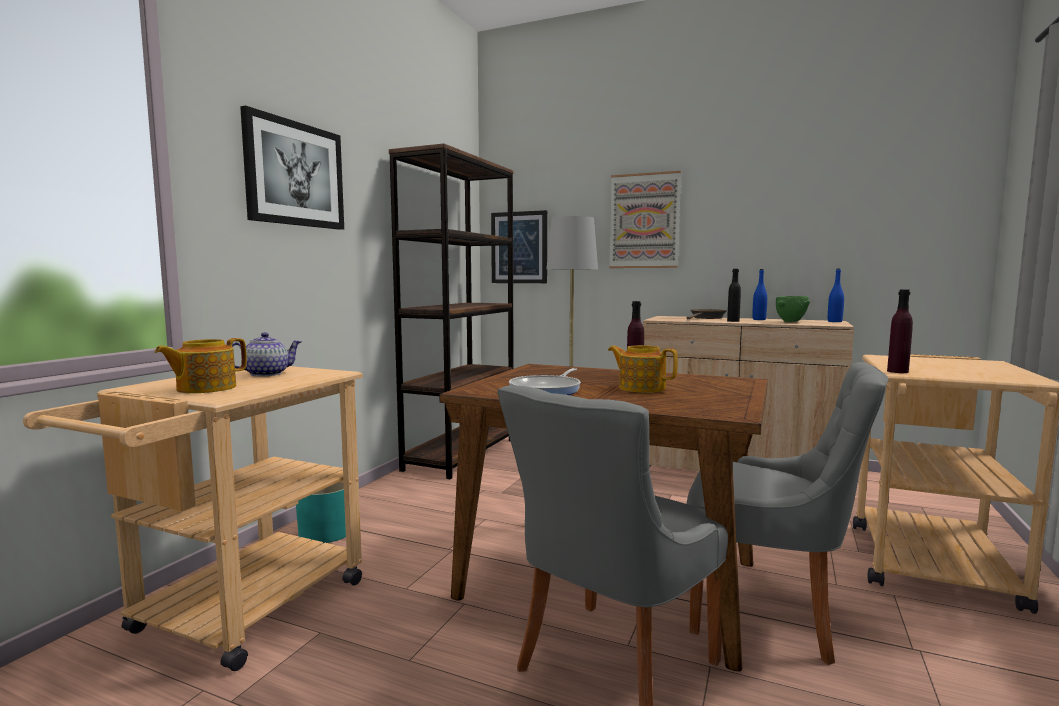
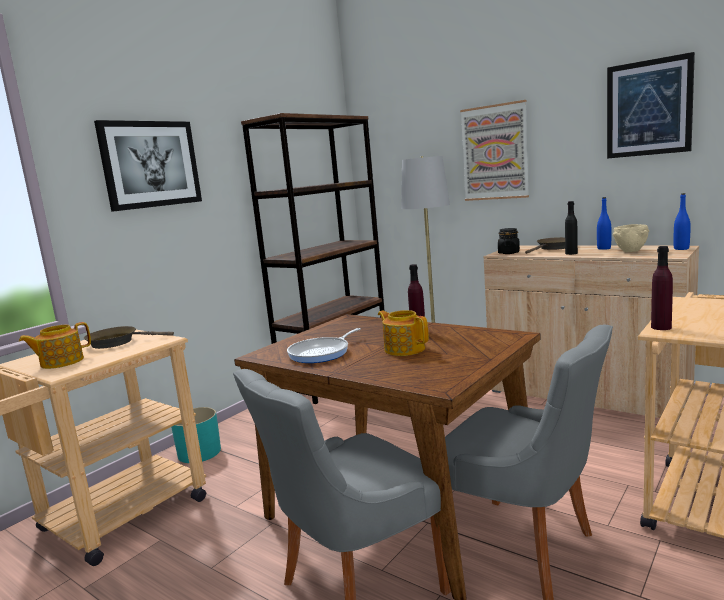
camera: 15 degrees right, 5 degrees up
(266, 374) = (117, 342): teapot -> brown frying pan
(519, 247) = (386, 185): picture -> picture (648, 108)
(666, 319) = (508, 253): none -> black jar
(790, 322) = (630, 252): green bowl -> beige bowl

